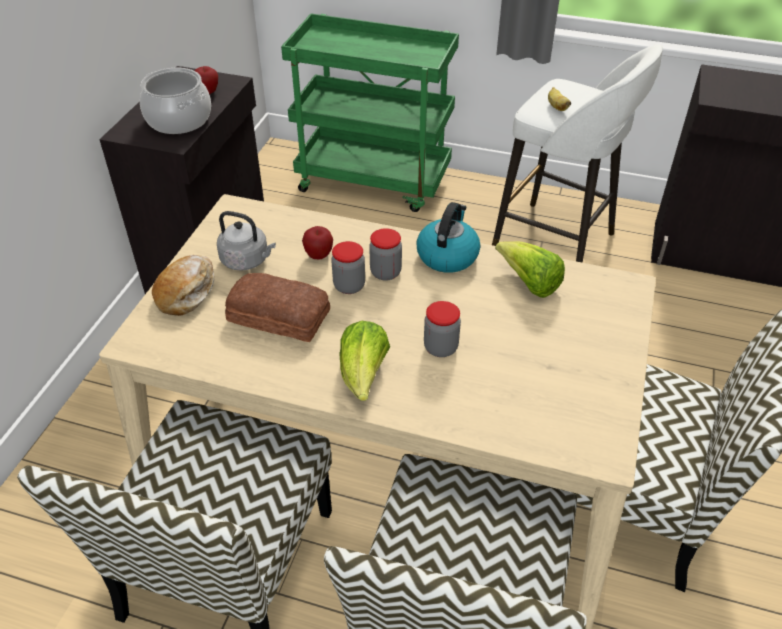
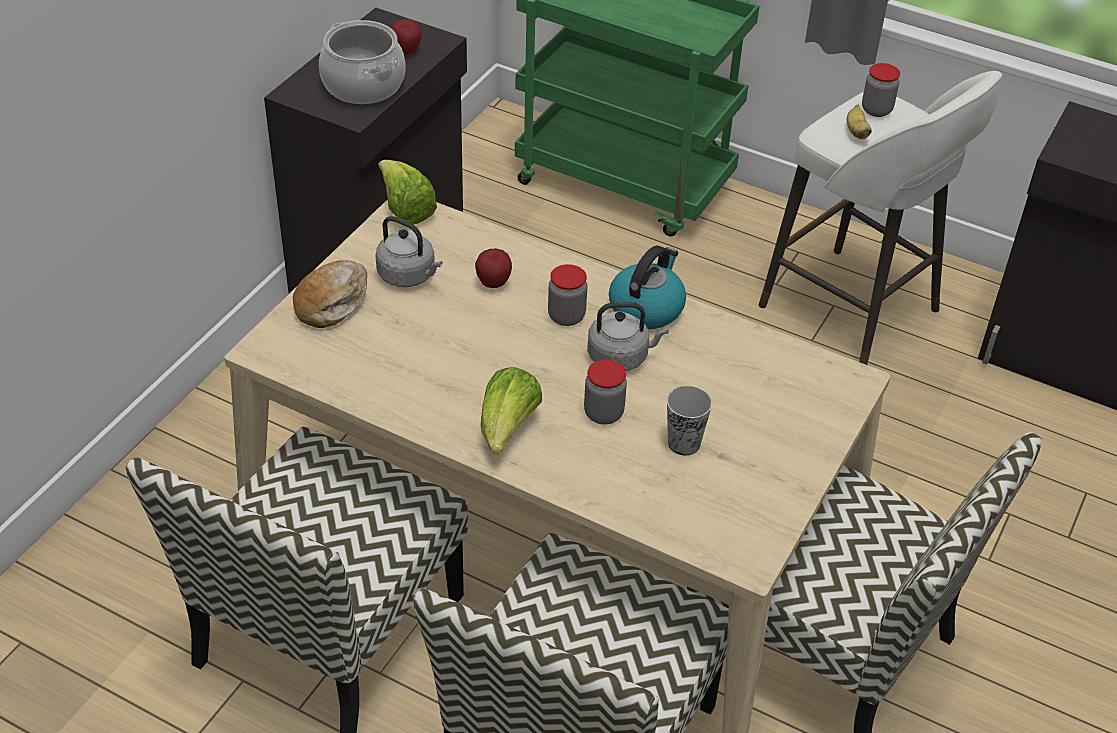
camera: 10 degrees right, 0 degrees up
(278, 314) = (430, 345): bread -> none
(349, 286) = (519, 325): jar -> jar (876, 110)
(440, 298) = (621, 357): none -> grey kettle
(515, 361) = (684, 443): none -> cup
(529, 283) = (732, 357): lettuce -> lettuce (405, 209)

